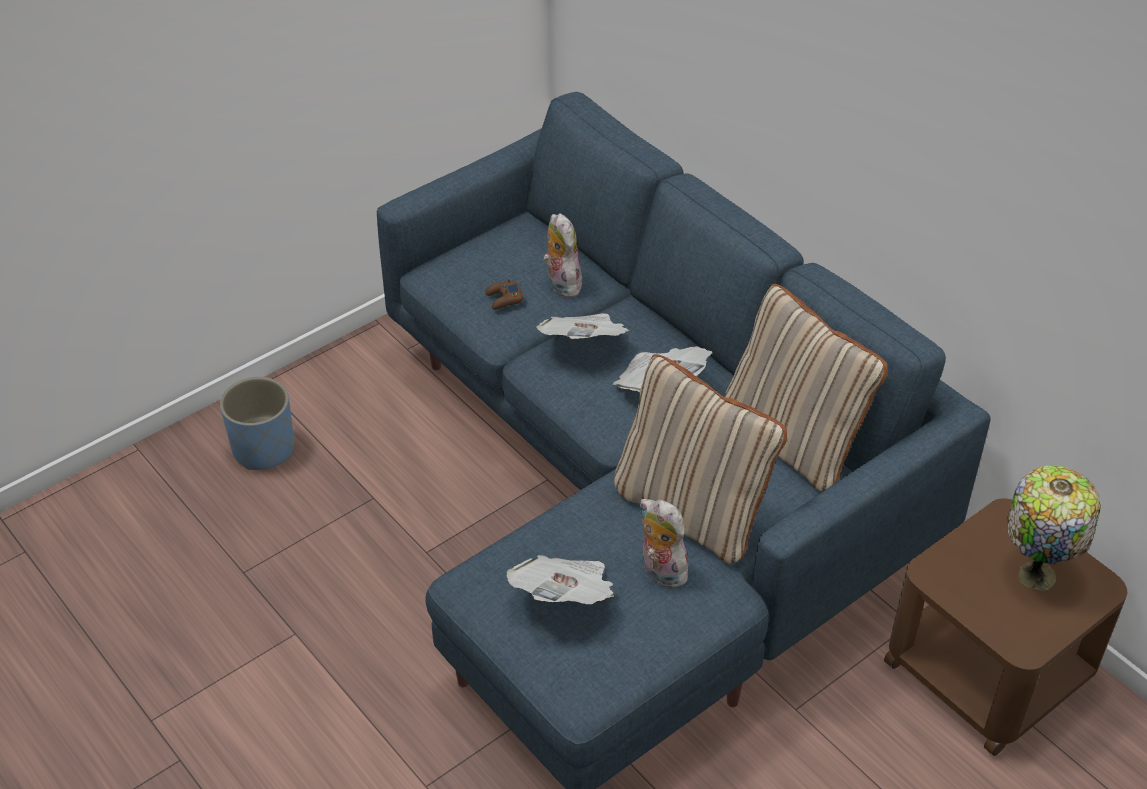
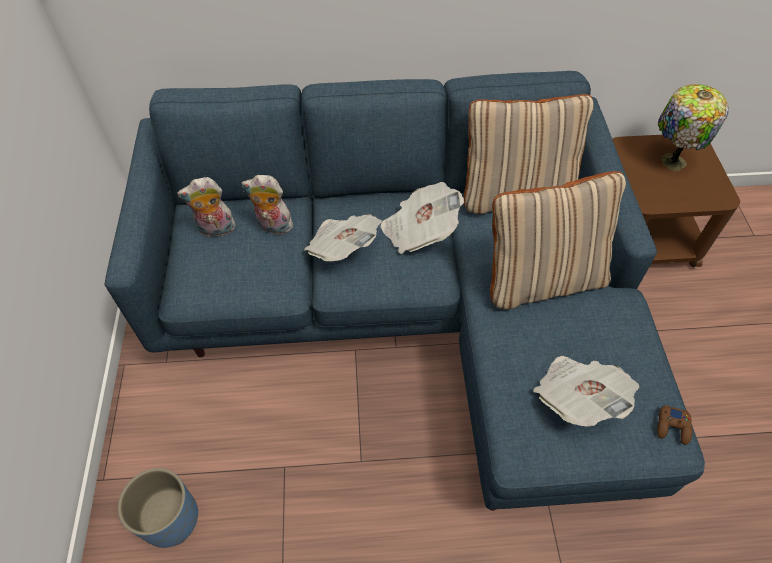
camera: 55 degrees left, 10 degrees up
(504, 299) = (258, 266): brown game controller -> brown game controller (672, 427)
(660, 571) = (586, 327): plush toy -> plush toy (215, 230)

